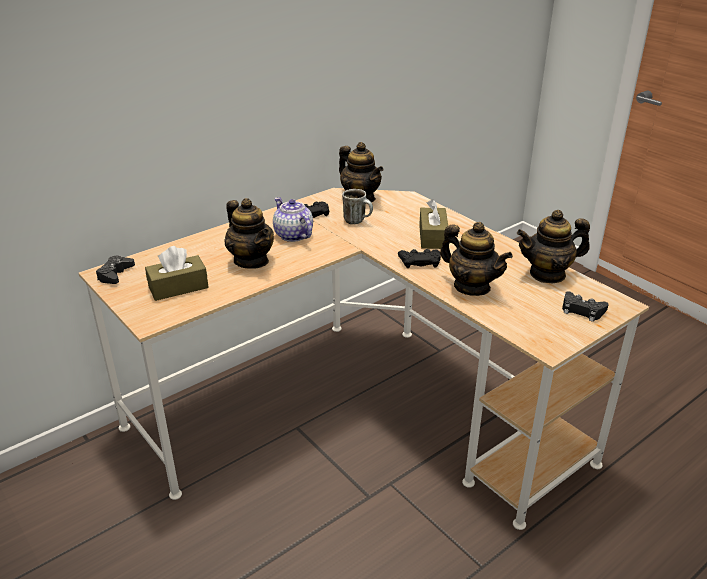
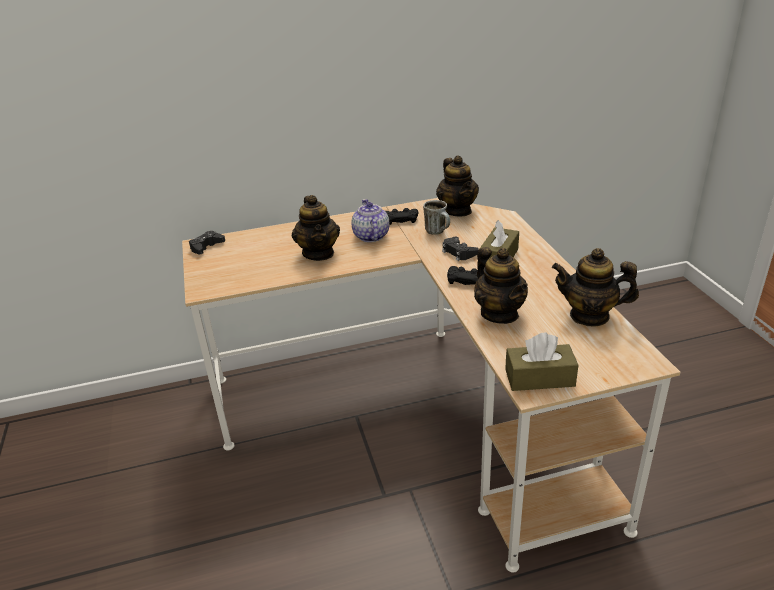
camera: 25 degrees right, 0 degrees up
(178, 287) = (244, 266): brown tissue box -> brown tissue box (539, 378)
(582, 310) = (598, 360): black game controller -> black game controller (458, 252)

